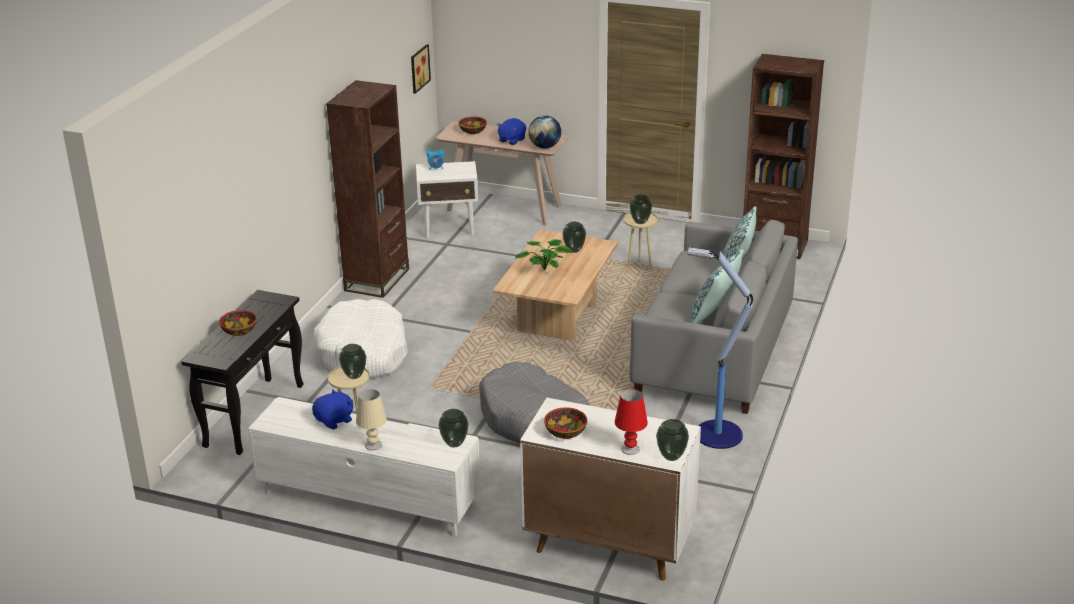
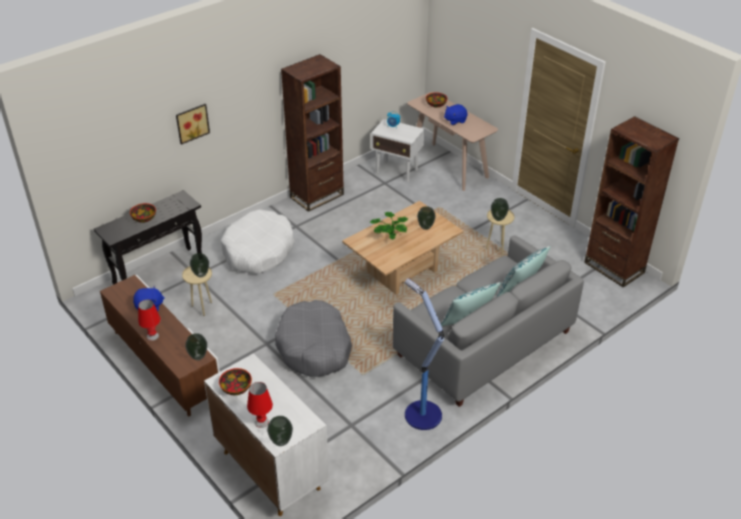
camera: 30 degrees right, 10 degrees up
(369, 500) = (165, 364): white tv stand -> brown tv stand
(373, 445) = (152, 336): beige table lamp -> red table lamp
(418, 68) = (403, 48): picture -> picture (191, 123)
(545, 147) = (472, 134): globe -> none

